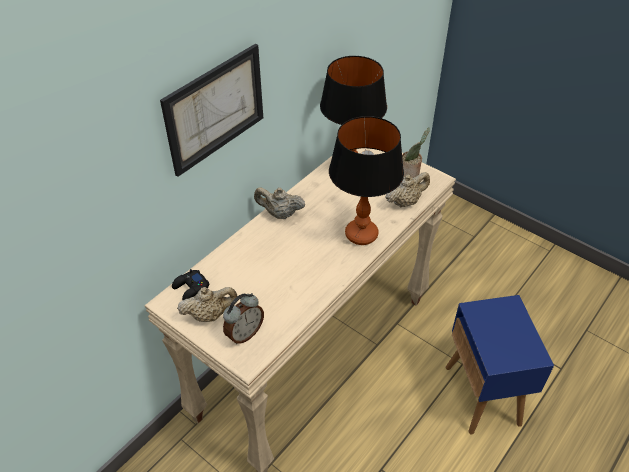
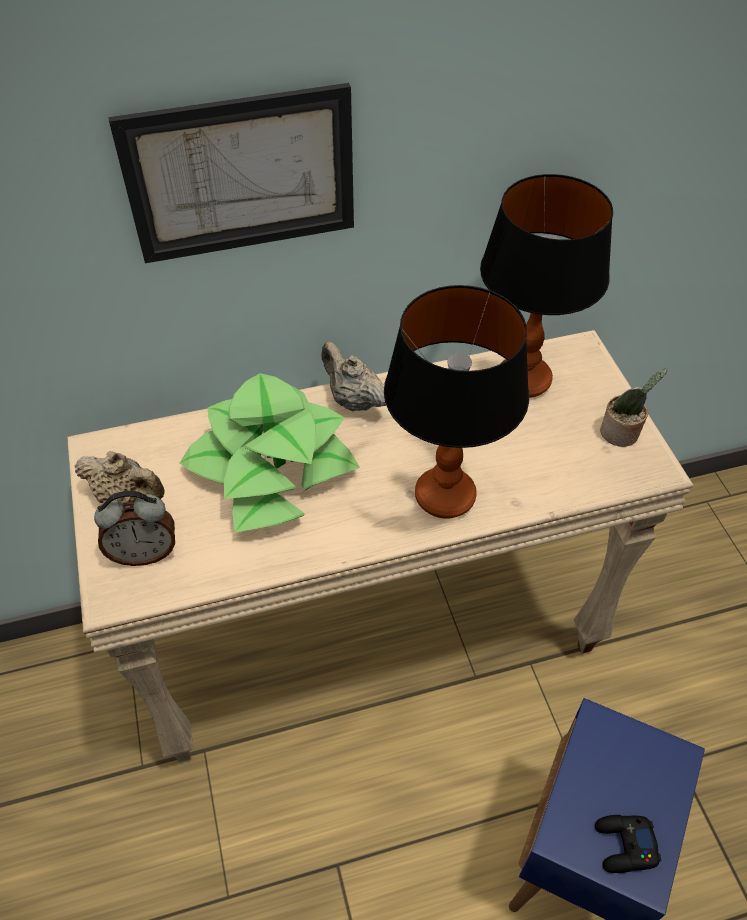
camera: 35 degrees right, 5 degrees up
(191, 288) = (139, 445): black game controller -> black game controller (624, 846)
(269, 263) = (271, 466): none -> potted plant
(405, 202) = (565, 480): beige teapot -> none

